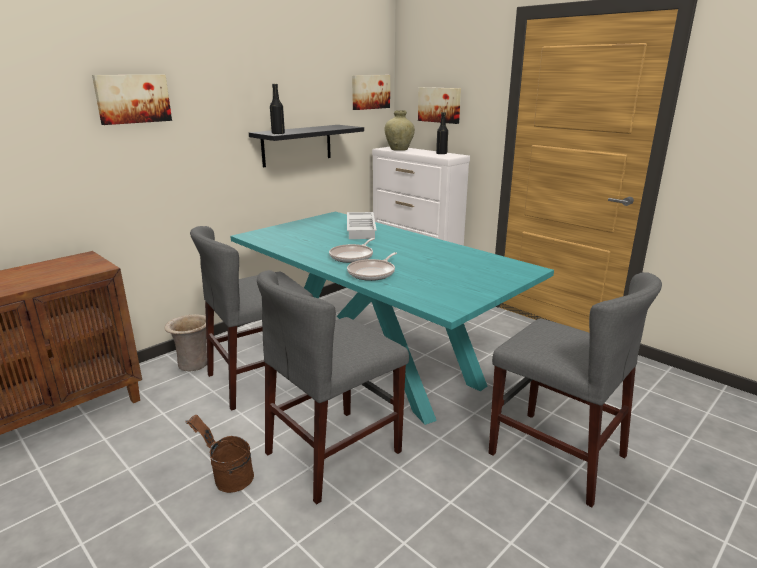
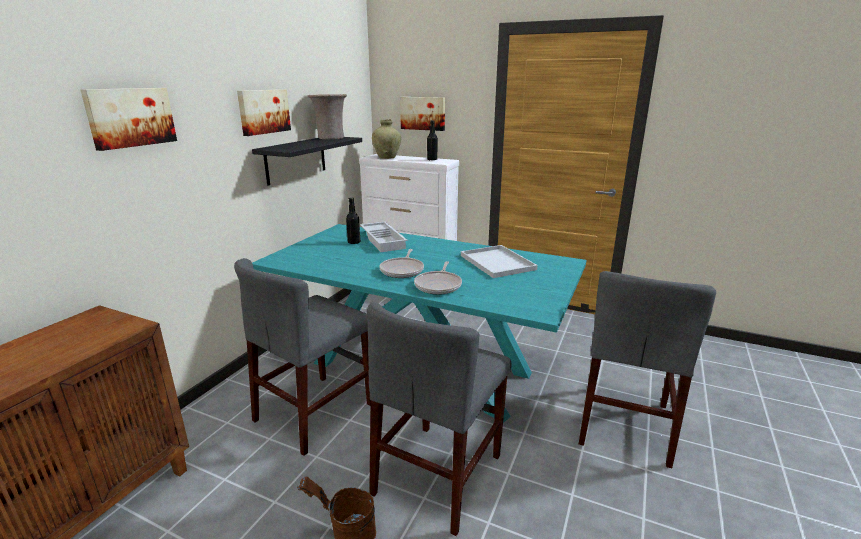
camera: 20 degrees left, 0 degrees up
(193, 364) = (227, 412): beige vase -> beige vase (330, 138)
(278, 133) = (289, 149): black bottle -> black bottle (354, 242)
(370, 92) = (353, 102): picture -> picture (263, 111)
(451, 260) = (496, 262): none -> white tray
(556, 454) = (624, 423): grey chair -> grey chair turned 90 degrees clockwise

